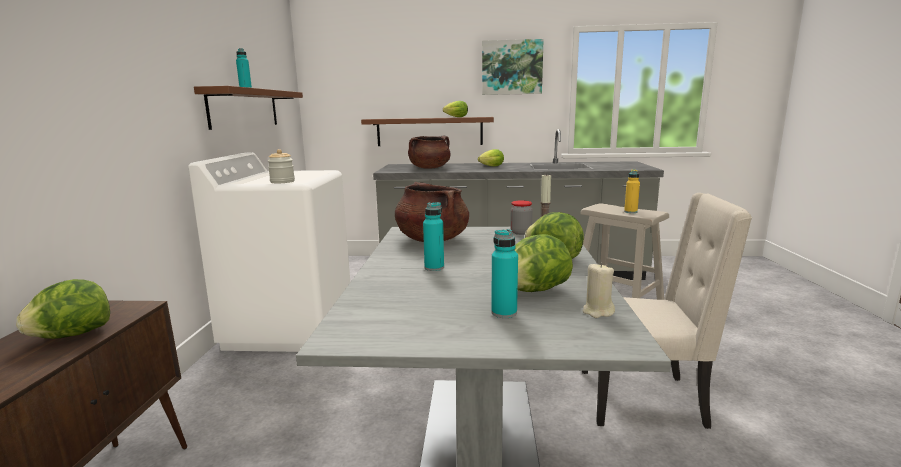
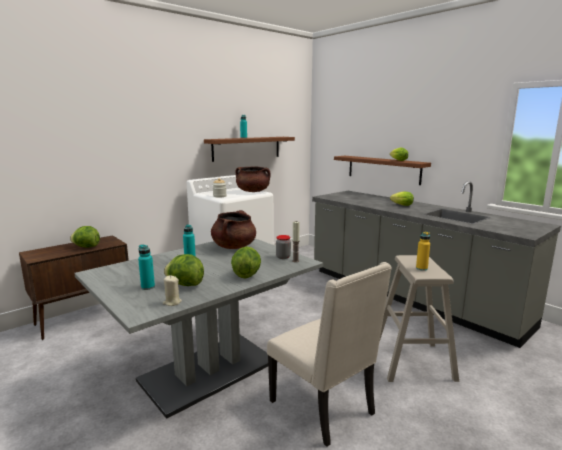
camera: 45 degrees right, 0 degrees up
(429, 168) = (357, 198): brown cooking pot -> brown cooking pot (253, 191)
(511, 67) = (451, 121): picture -> none

